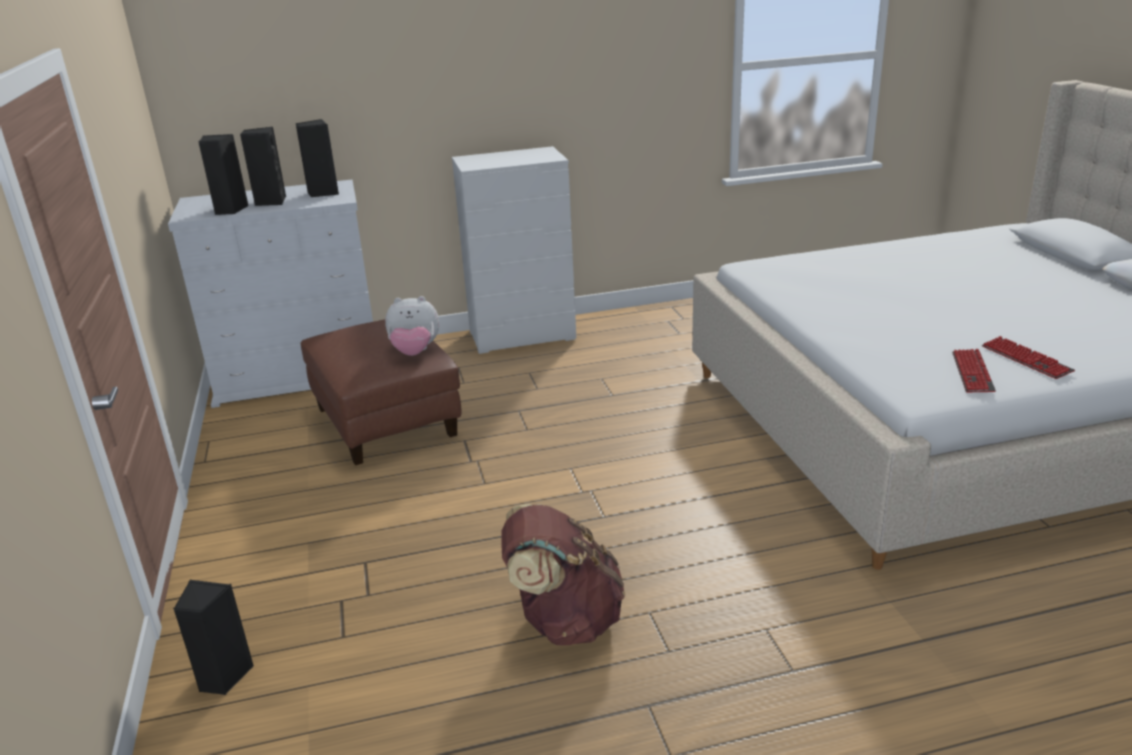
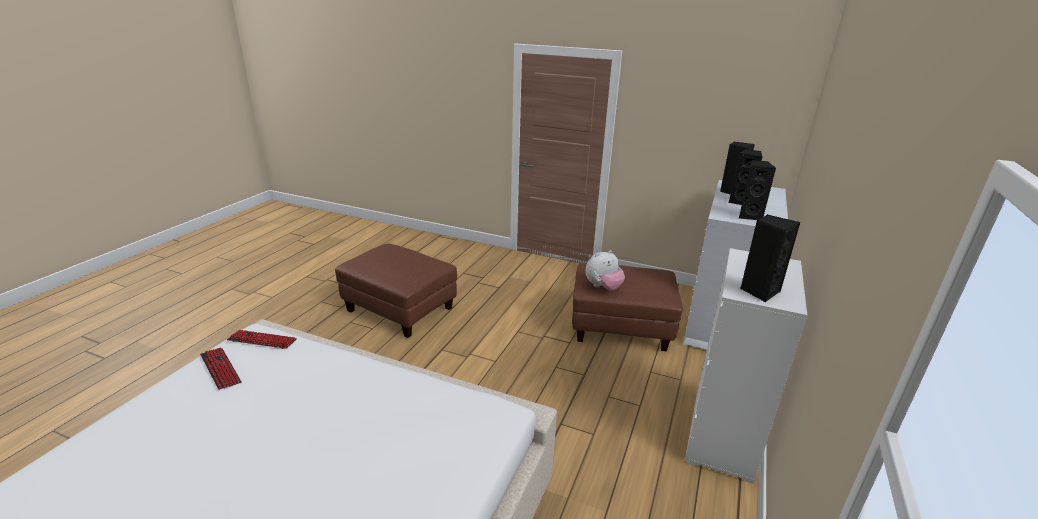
camera: 125 degrees right, 0 degrees up
(223, 677) = (475, 253): black speaker -> black speaker (759, 291)
(415, 352) = (603, 287): plush toy -> plush toy turned 150 degrees counterclockwise
(564, 621) = (400, 310): brown backpack -> brown ottoman
(1026, 359) = (176, 403): keyboard -> keyboard (262, 340)

